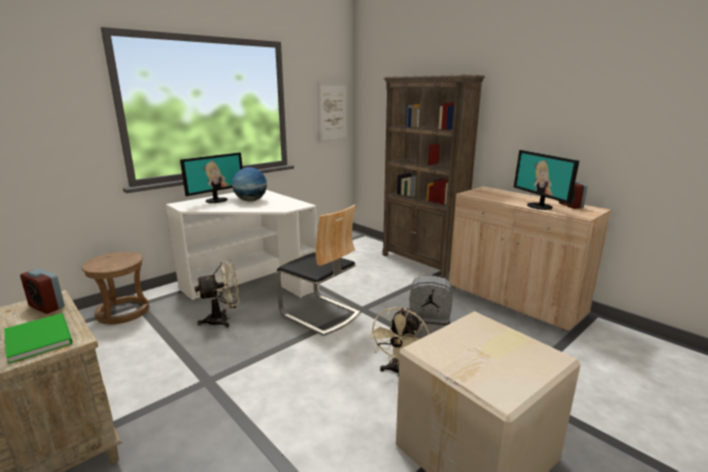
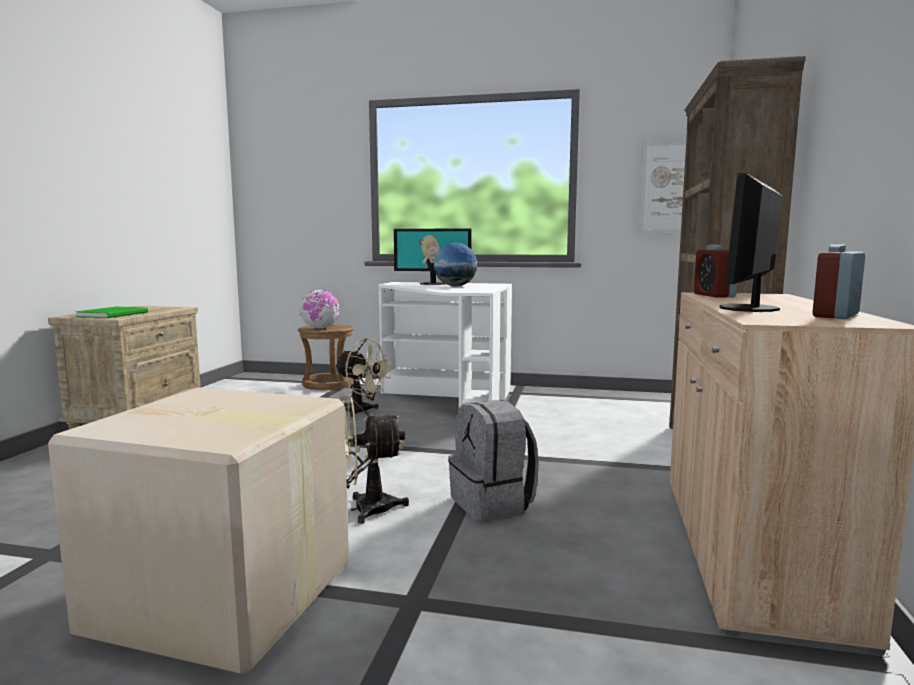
camera: 55 degrees right, 10 degrees down
(47, 307) = (164, 309): alarm clock -> alarm clock (714, 295)
(113, 264) = (320, 328): none -> globe
(319, 314) = (437, 439): chair -> none

